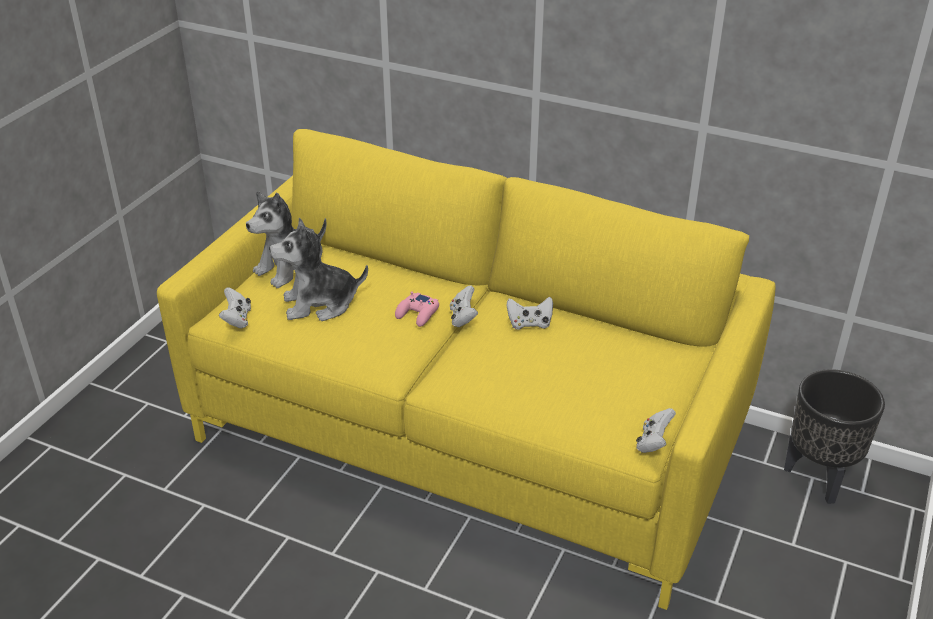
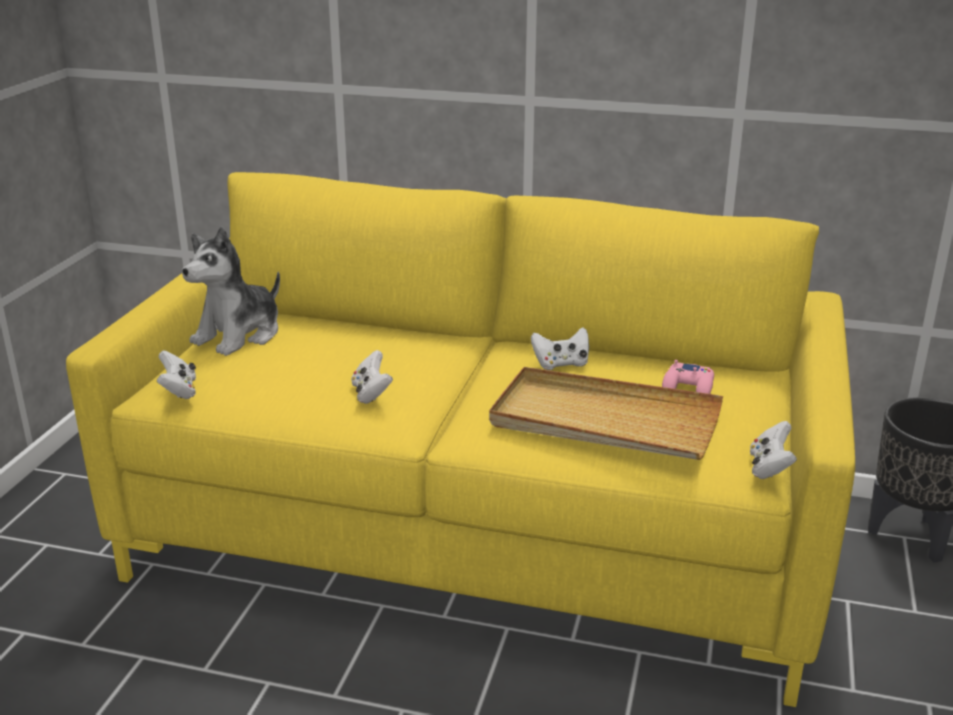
camera: 10 degrees left, 10 degrees down
(320, 304) = (286, 366): plush toy -> none
(417, 314) = (417, 366): pink game controller -> pink game controller (688, 388)
(463, 318) = (474, 367): white game controller -> white game controller (371, 394)
(543, 384) = (604, 421): none -> beige tray

